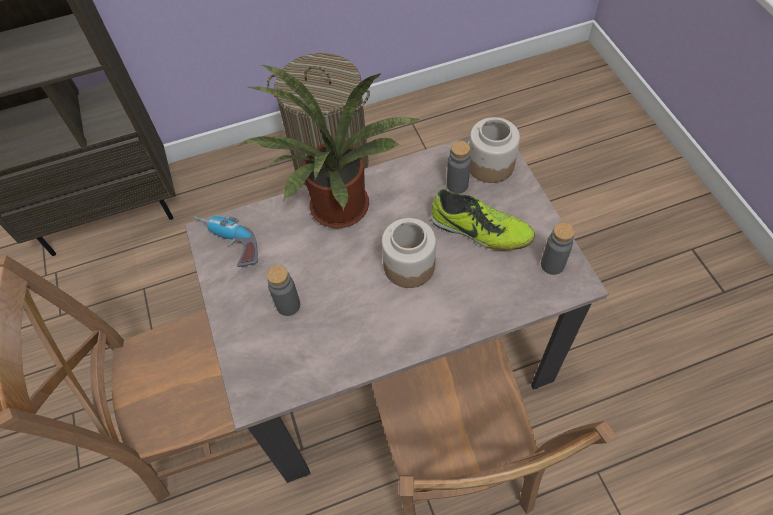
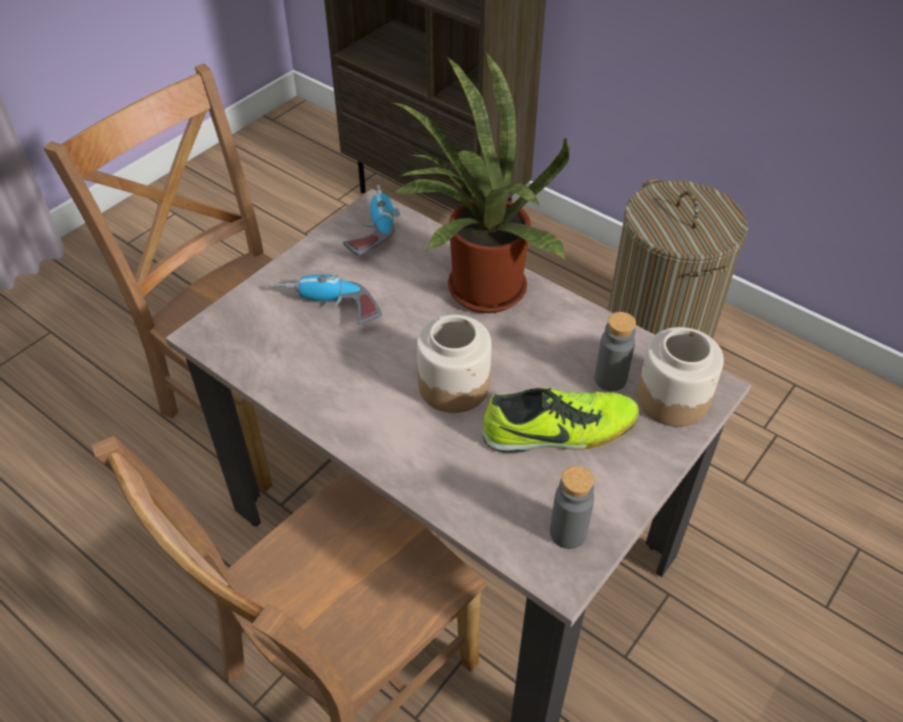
camera: 55 degrees right, 10 degrees down
(288, 305) = (329, 308): grey bottle -> power drill
(480, 230) = (559, 432): shoe -> shoe turned 90 degrees counterclockwise

